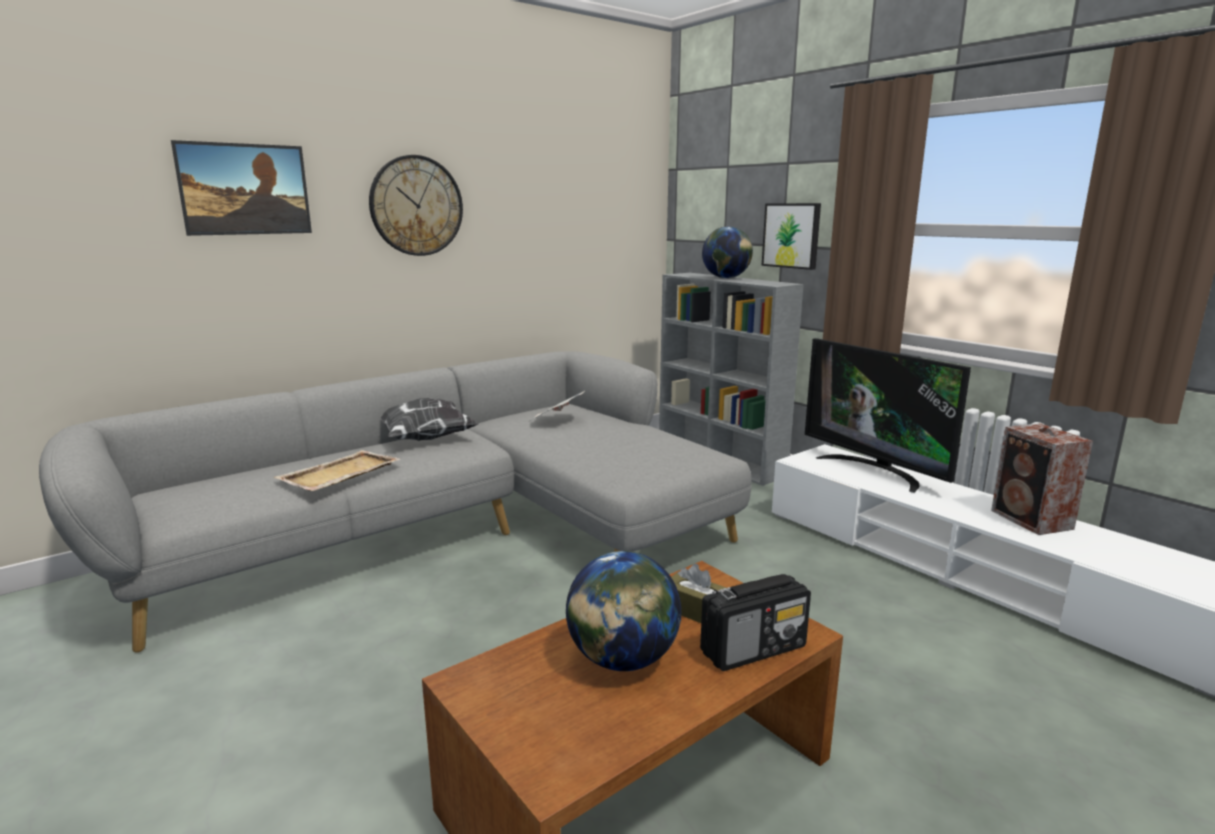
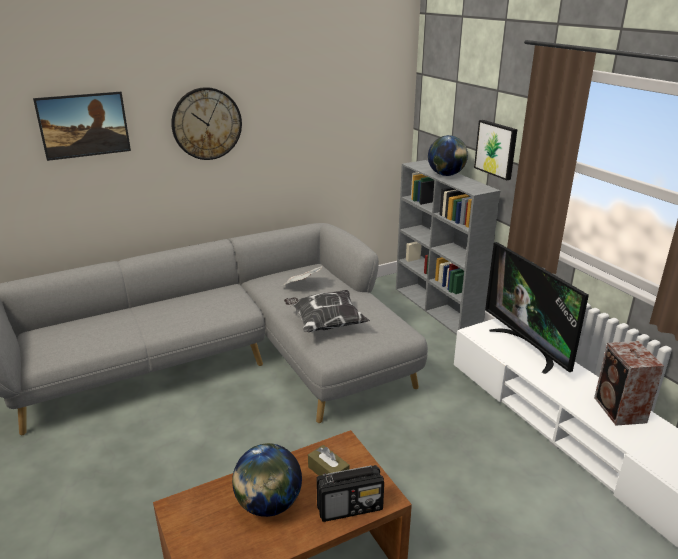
camera: 10 degrees right, 10 degrees up
(338, 474) = (144, 327): beige tray -> none
(423, 439) = (207, 295): pillow -> pillow (325, 324)

